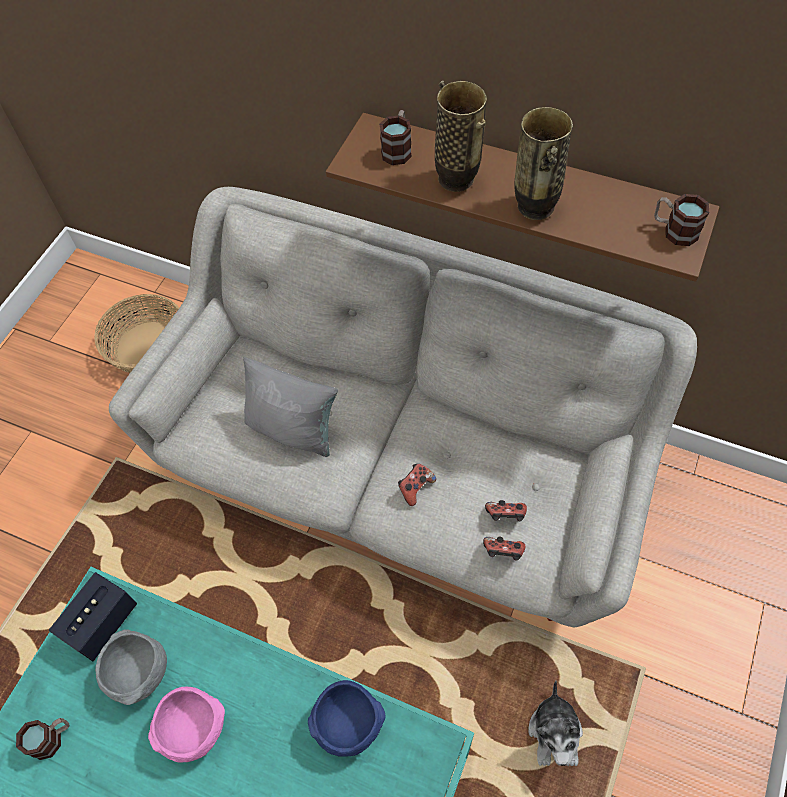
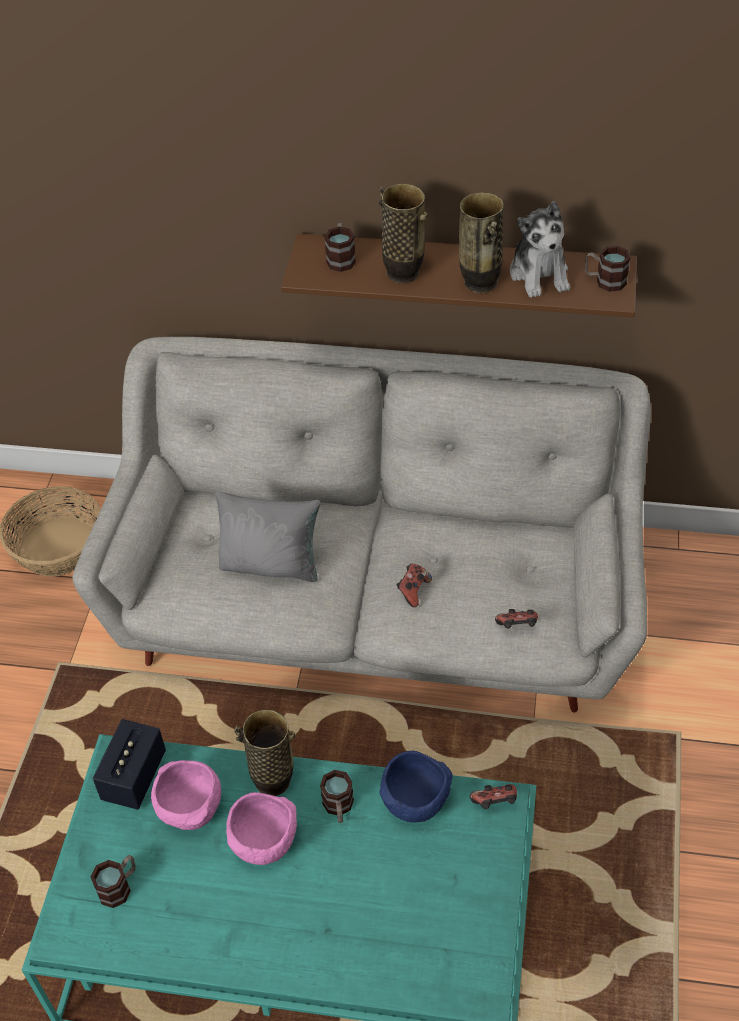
camera: 15 degrees left, 10 degrees down
(141, 675) = (192, 811): grey bowl -> pink bowl
(223, 663) = (272, 781): none -> vase
(275, 709) = (338, 808): none -> mug
(505, 516) = (510, 595): game controller -> game controller (495, 803)
(555, 733) = (610, 811): plush toy -> plush toy (540, 274)

